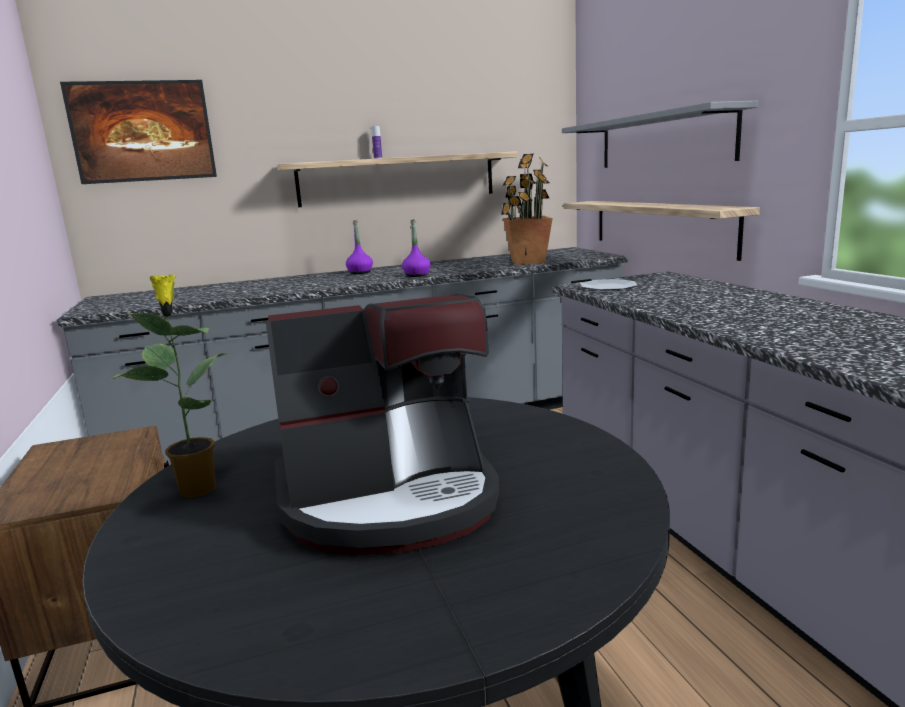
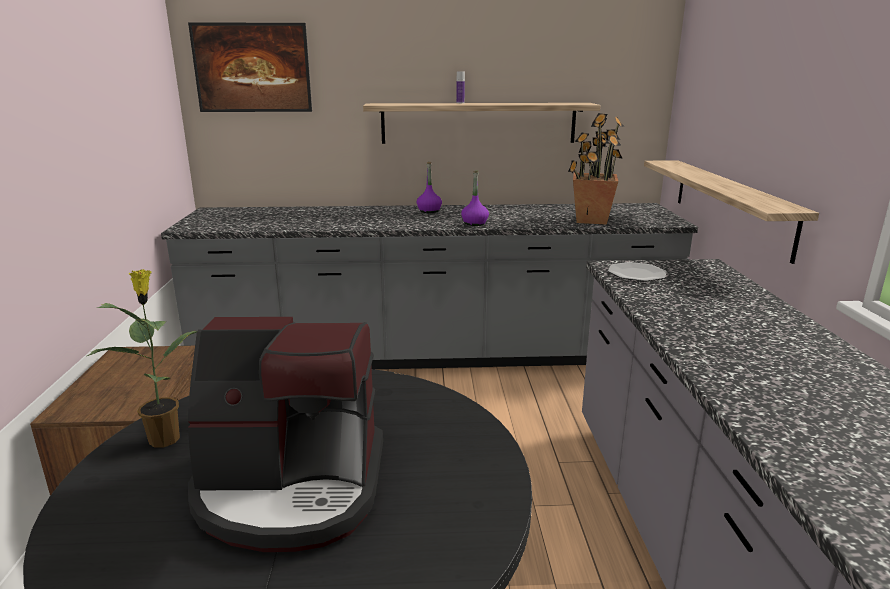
camera: 15 degrees right, 5 degrees up
(663, 140) = (745, 115): grey shelf -> none

